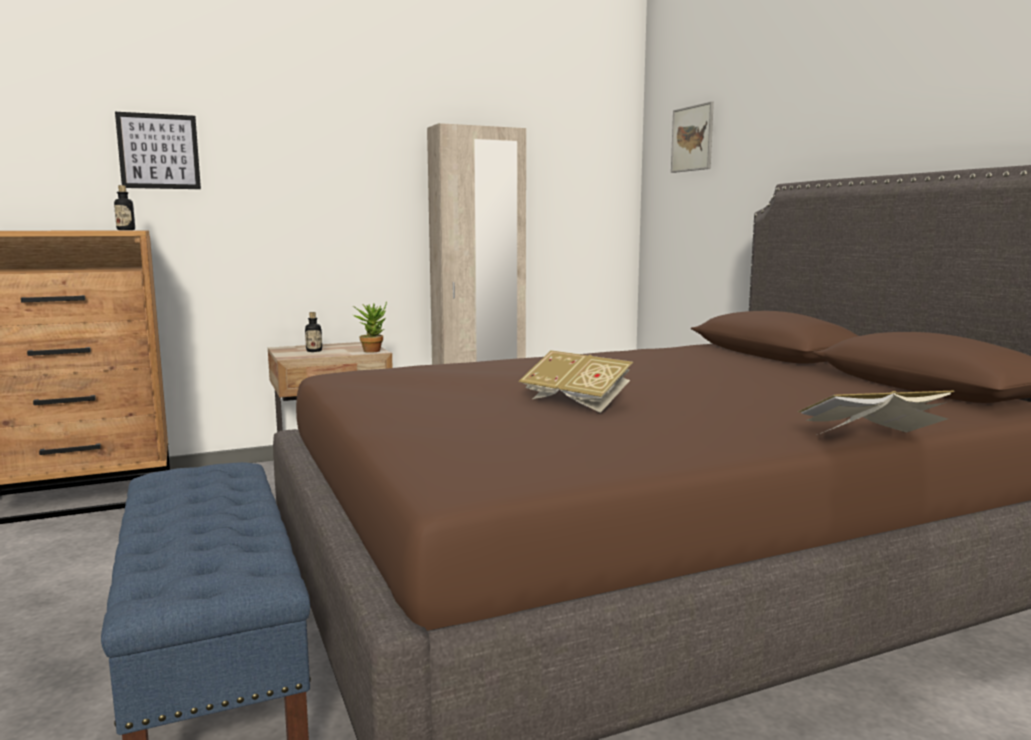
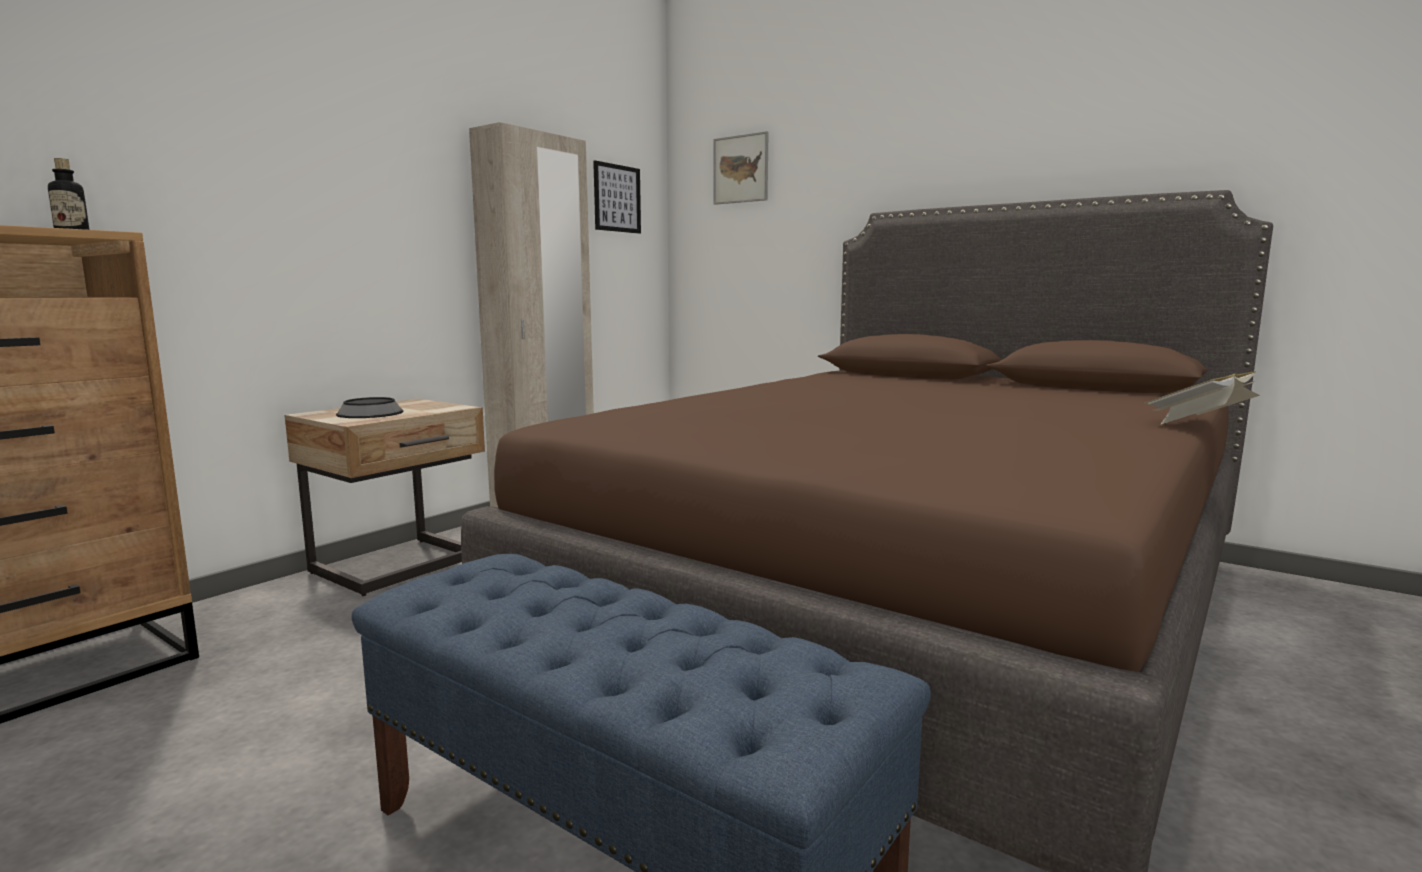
camera: 30 degrees left, 0 degrees up
(159, 151) = (95, 114): picture -> picture (617, 198)
(314, 351) = (370, 413): bottle -> bowl
(372, 350) = (451, 406): potted plant -> none
(576, 402) = (901, 422): book -> none

